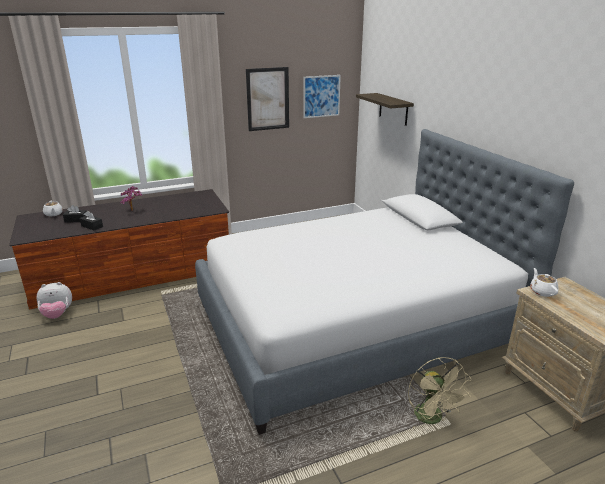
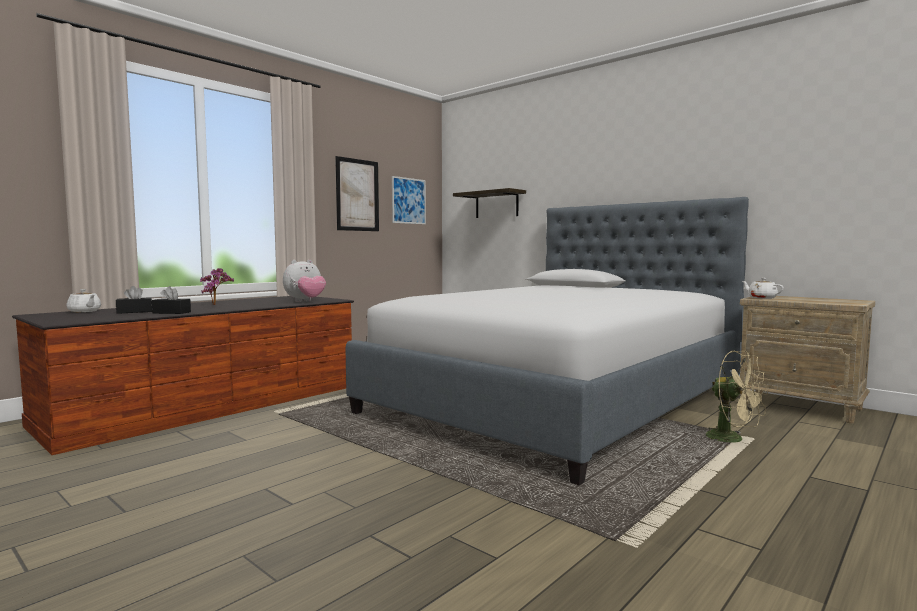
camera: 25 degrees left, 20 degrees down
(57, 314) = (117, 451): plush toy -> plush toy (305, 301)

